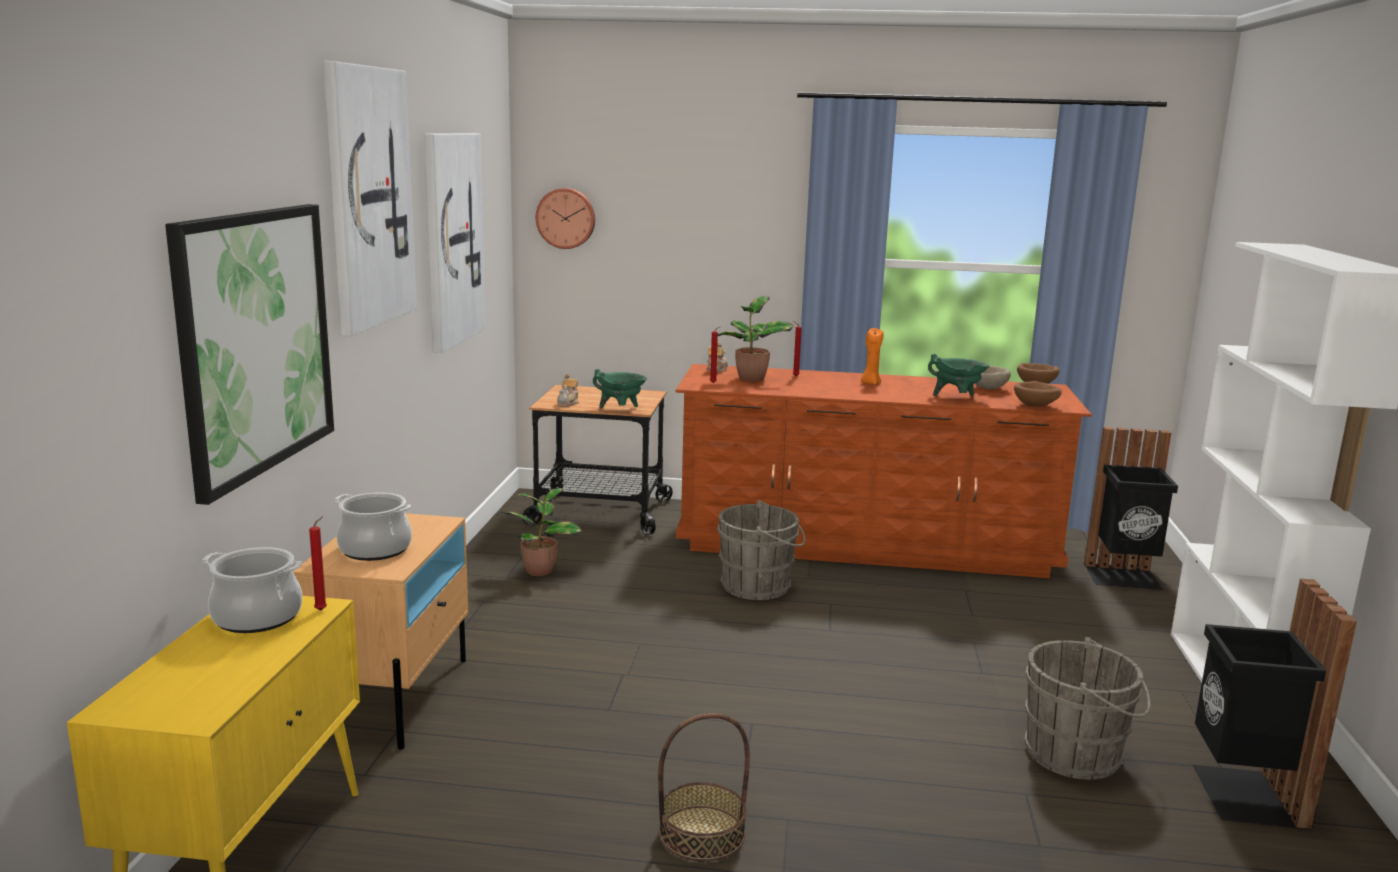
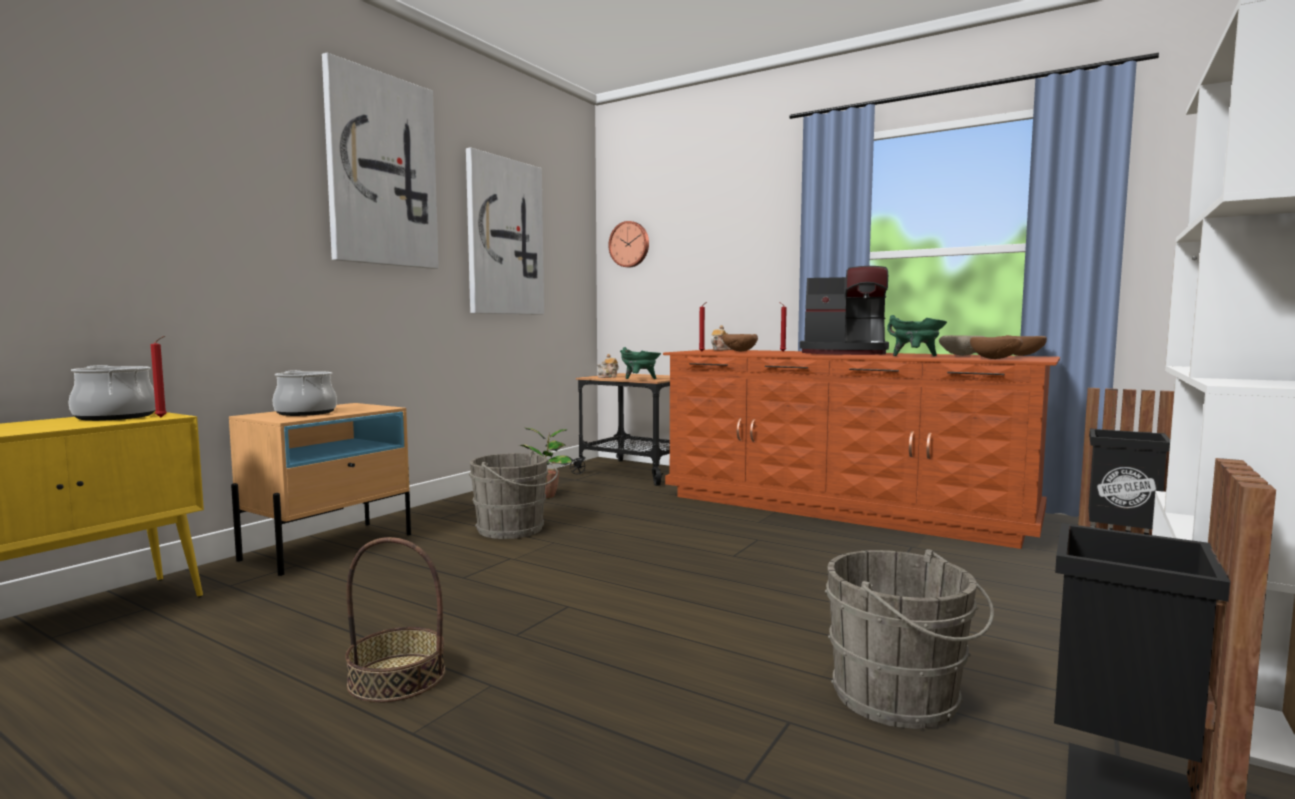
camera: 25 degrees right, 10 degrees down
(256, 342) = (204, 228): picture -> none
(751, 379) = (739, 351): potted plant -> brown bowl
(760, 586) = (707, 522): grey bucket -> grey bucket (514, 530)
(870, 383) = (844, 353): orange candle -> coffee machine

